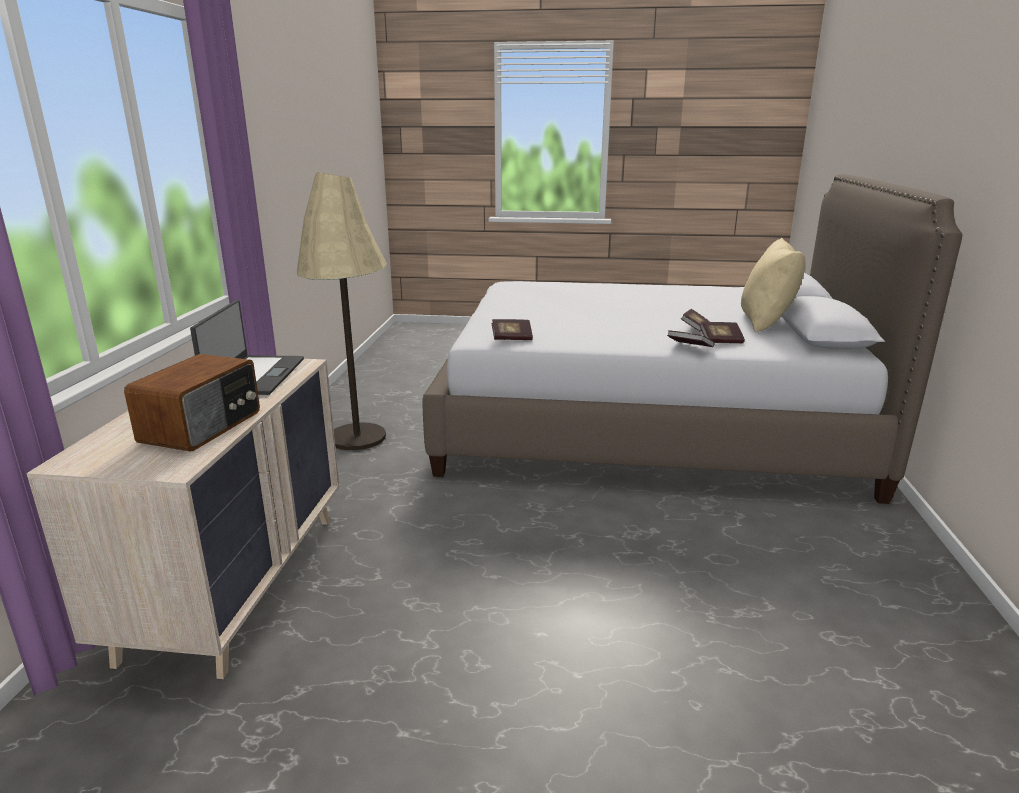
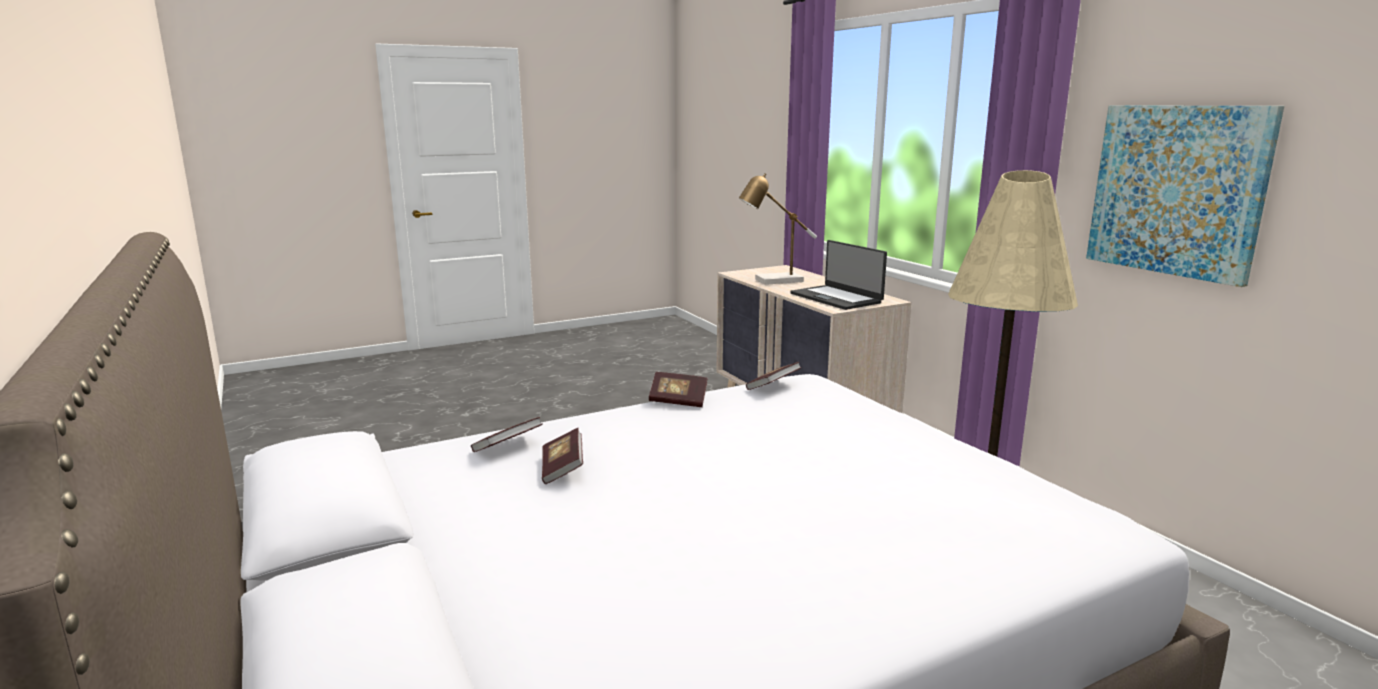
camera: 145 degrees right, 5 degrees down
(203, 427) = (773, 281): radio -> table lamp
(273, 179) = (1177, 190): none -> picture
(689, 347) = (546, 424): book -> book (678, 401)
(766, 322) = (433, 527): beige pillow -> none

